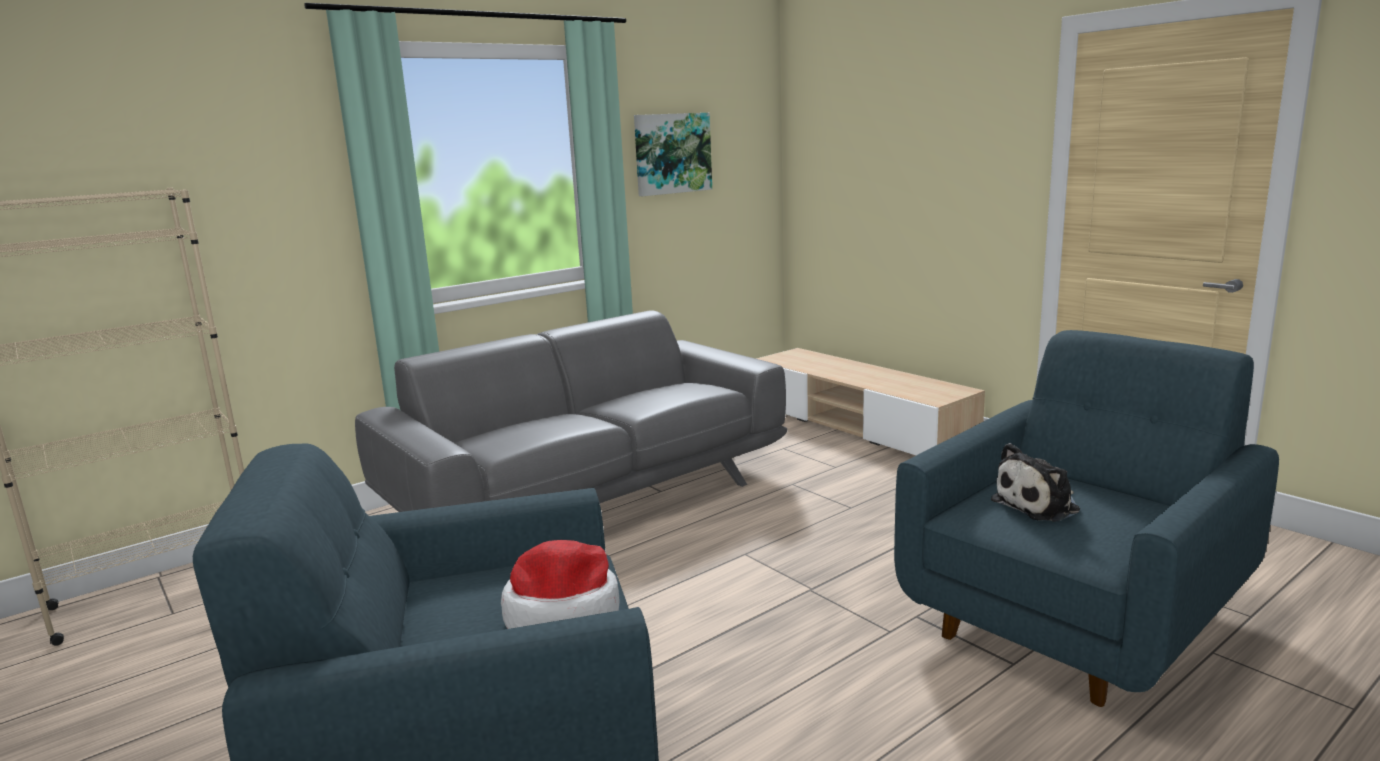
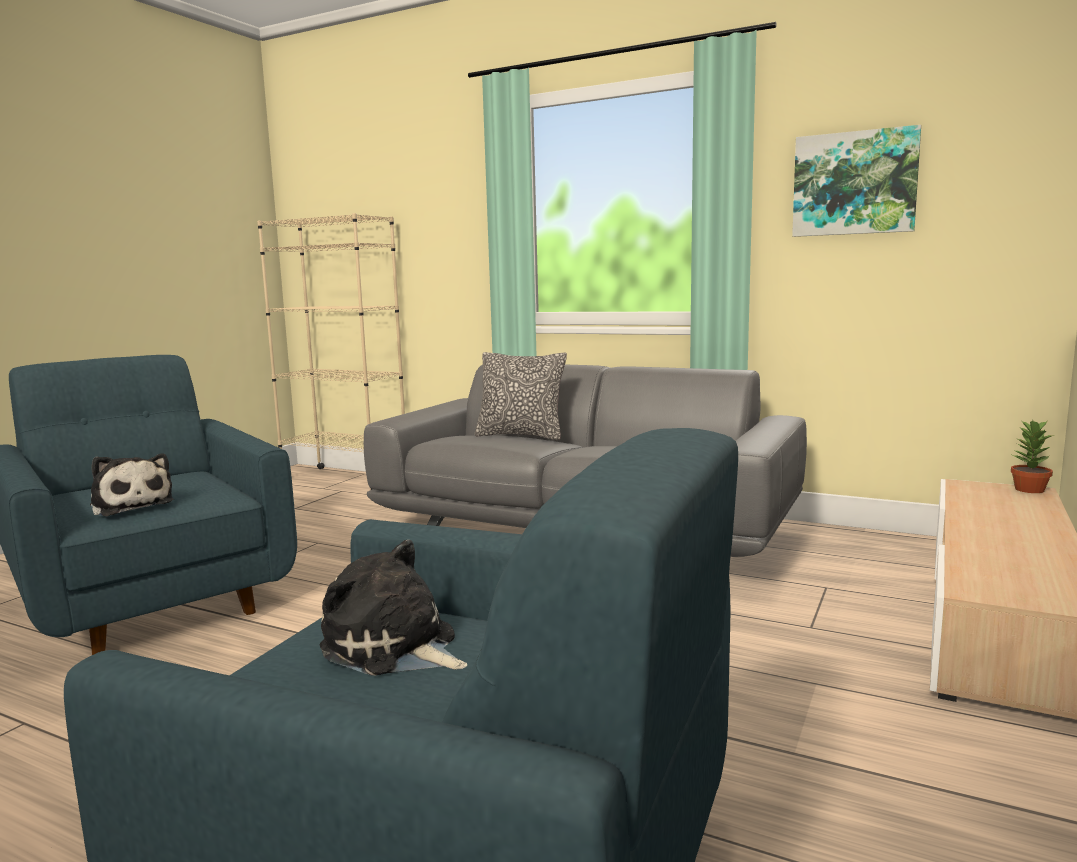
camera: 65 degrees right, 5 degrees down
(531, 421) = (521, 435): none -> pillow
(563, 614) = (131, 505): hat -> plush toy
(795, 352) = (1028, 489): none -> potted plant

